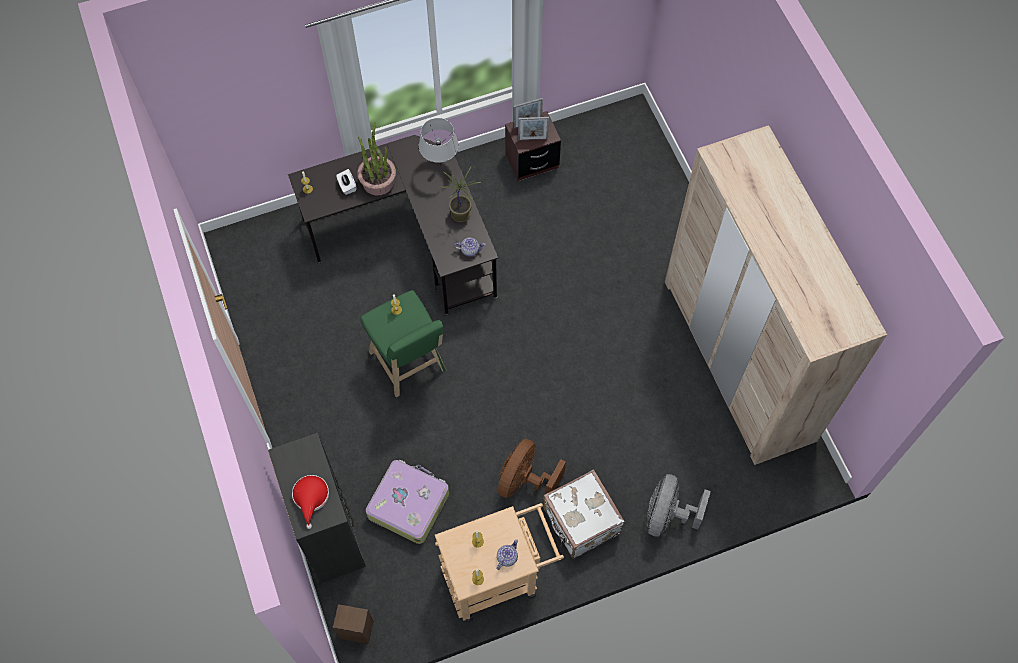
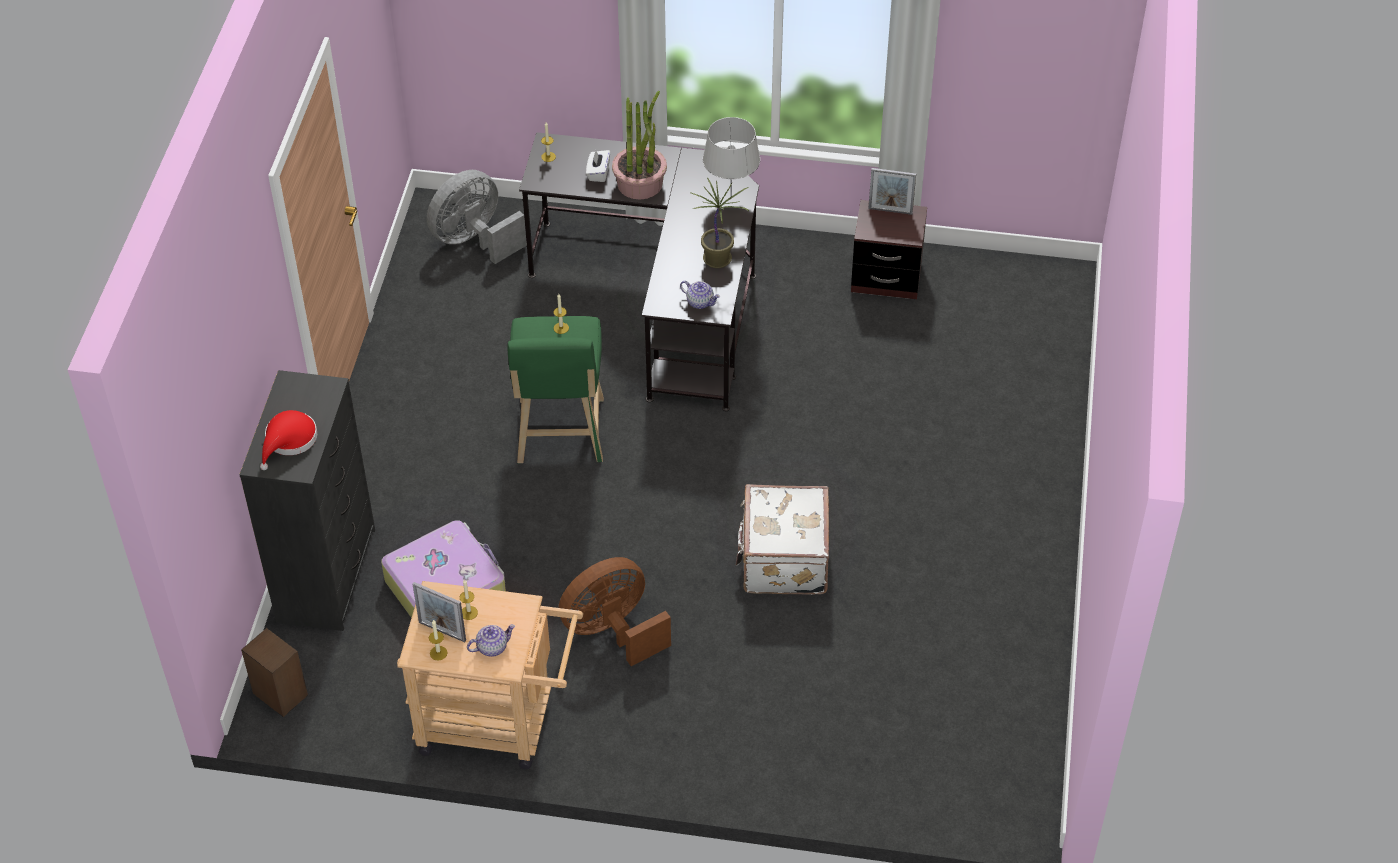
camera: 30 degrees right, 15 degrees down
(533, 139) = (885, 230): picture frame -> picture frame (442, 631)
(580, 522) = (651, 714): white suitcase -> white suitcase (782, 560)
(667, 515) = (775, 762): grey fan -> grey fan (475, 240)
(738, 359) = (1008, 626): beige wardrobe -> none

